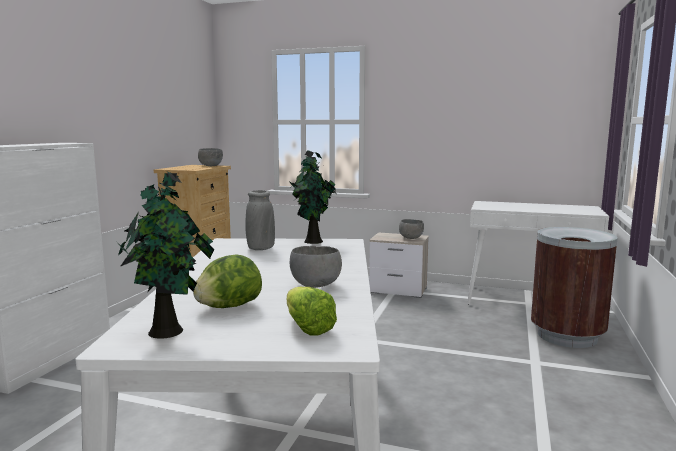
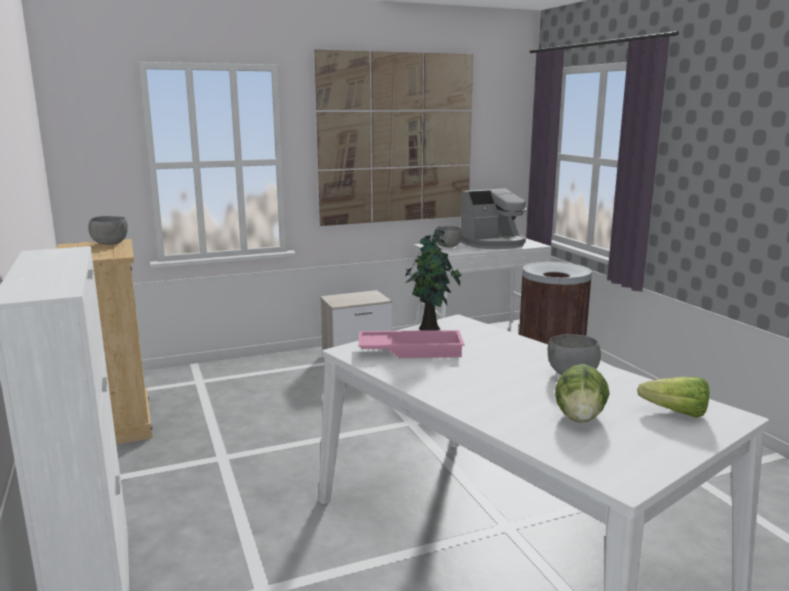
camera: 40 degrees left, 5 degrees up
(169, 331) = (614, 455): potted plant -> none
(261, 248) = (411, 350): grey vase -> pink tray
(411, 238) = (369, 297): grey bowl -> grey bowl (448, 246)
(464, 104) = (396, 139): none -> picture
(550, 207) = (493, 243): none -> coffee machine

